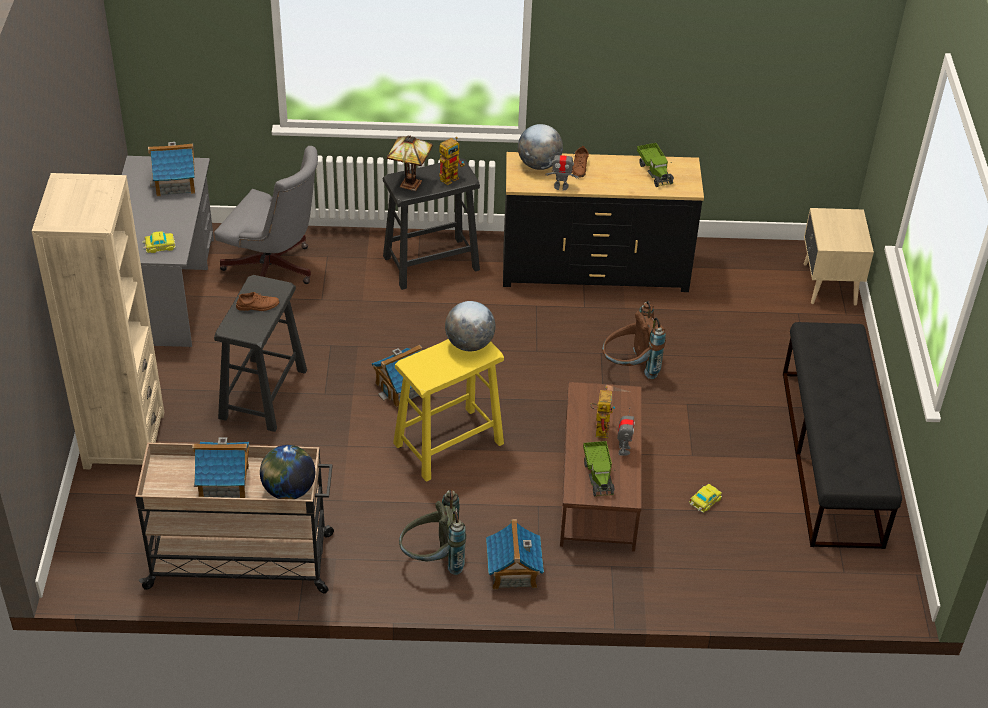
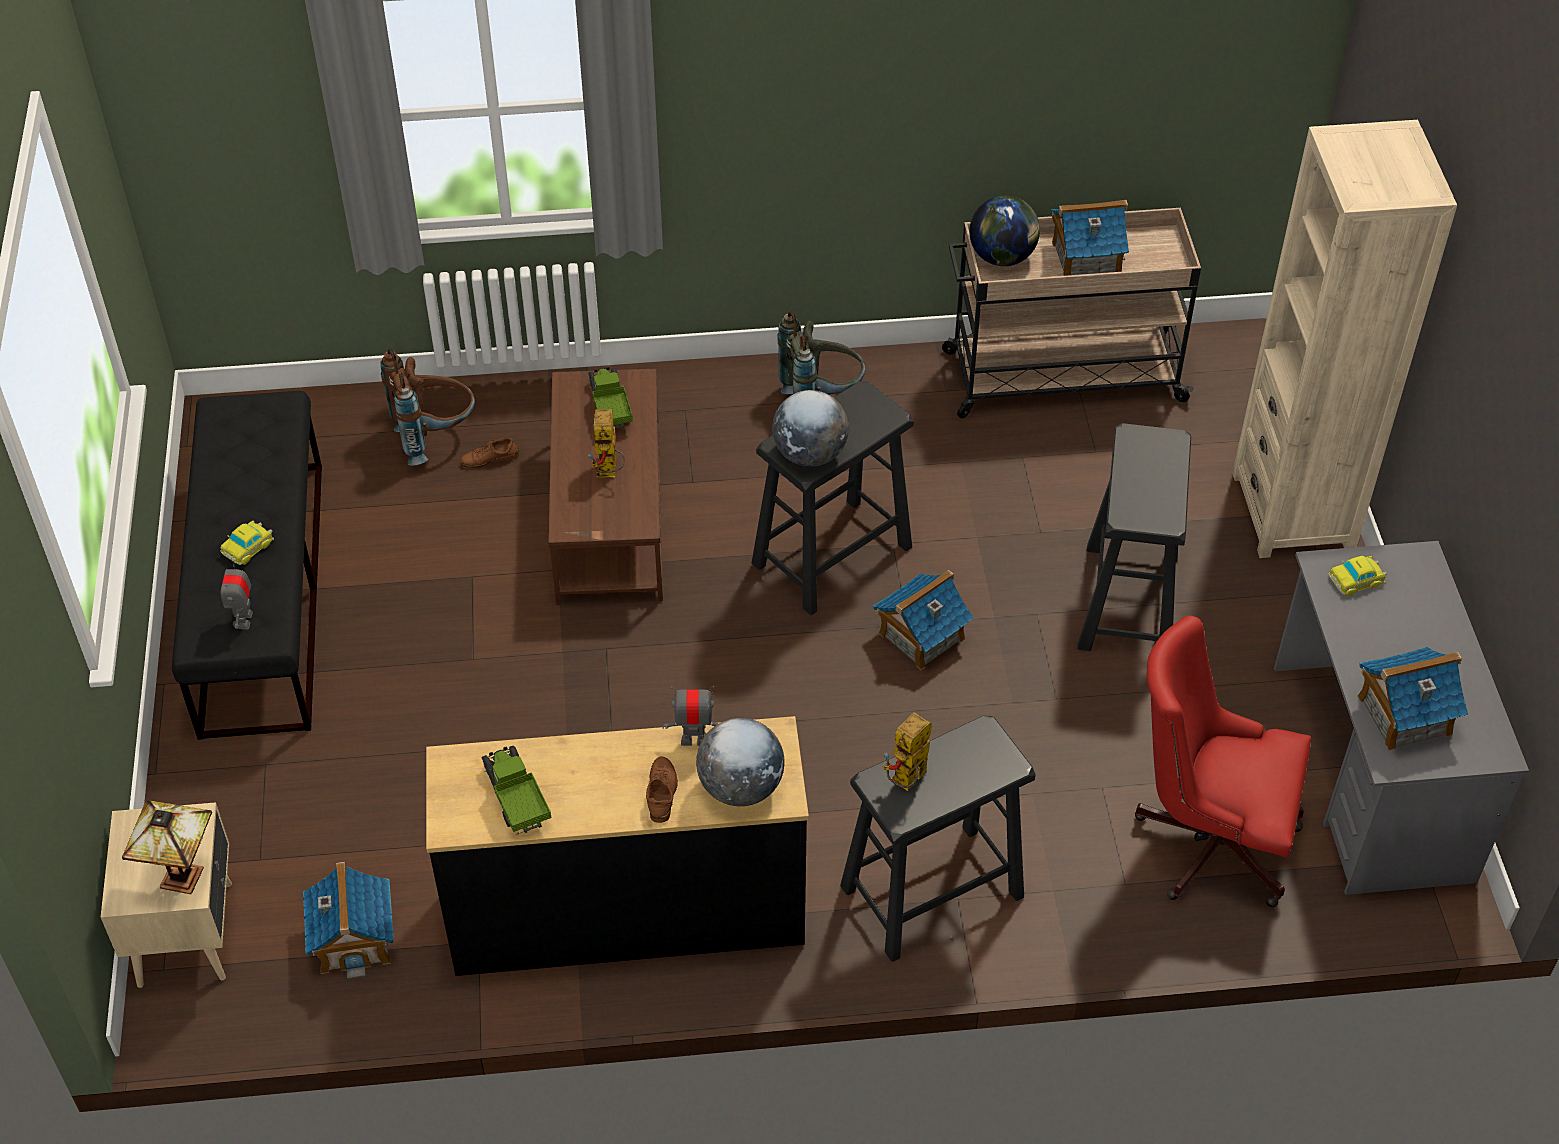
camera: 175 degrees right, 5 degrees up
(257, 306) = (1147, 483): brown shoe -> brown shoe (490, 458)
(274, 270) = (1206, 839): grey office chair -> red office chair
(408, 184) = (981, 753): table lamp -> table lamp (185, 876)
(449, 443) = (831, 556): yellow stool -> black stool
(513, 572) = (716, 397): toy house -> toy house (354, 939)
(623, 449) = (575, 445): toy robot -> toy robot (244, 619)
(629, 368) = (563, 711): brown backpack -> brown backpack (435, 436)
(704, 501) = (460, 512): toy car -> toy car (248, 546)

